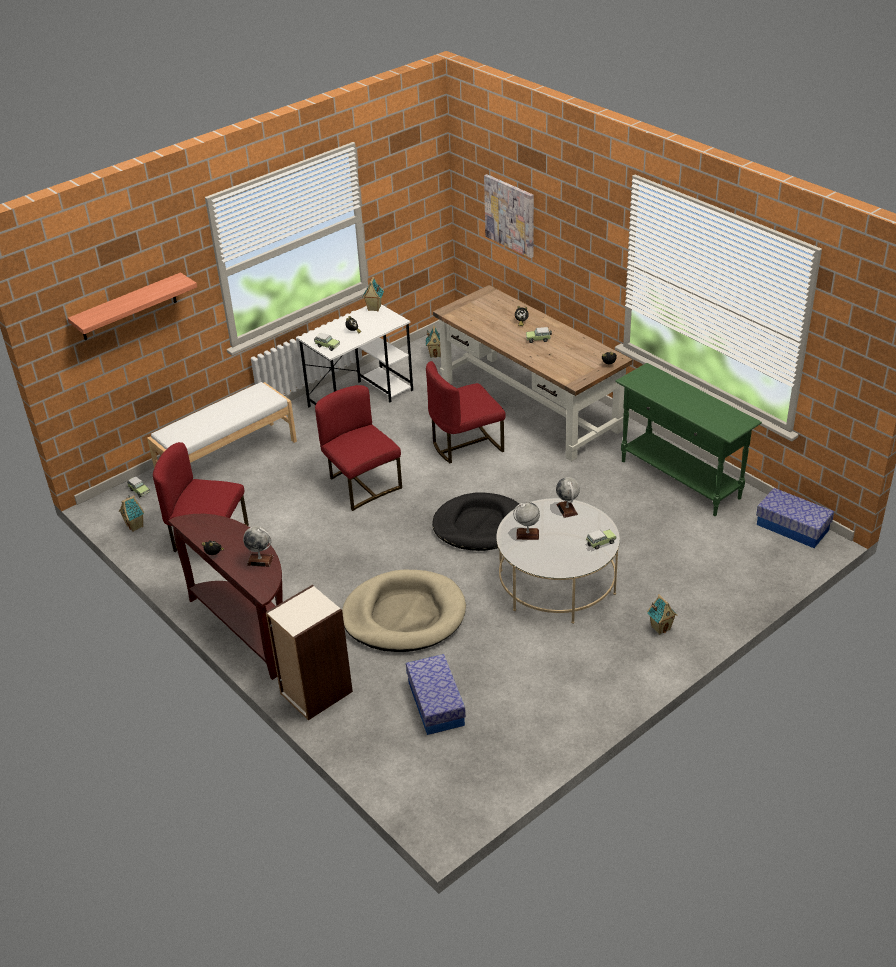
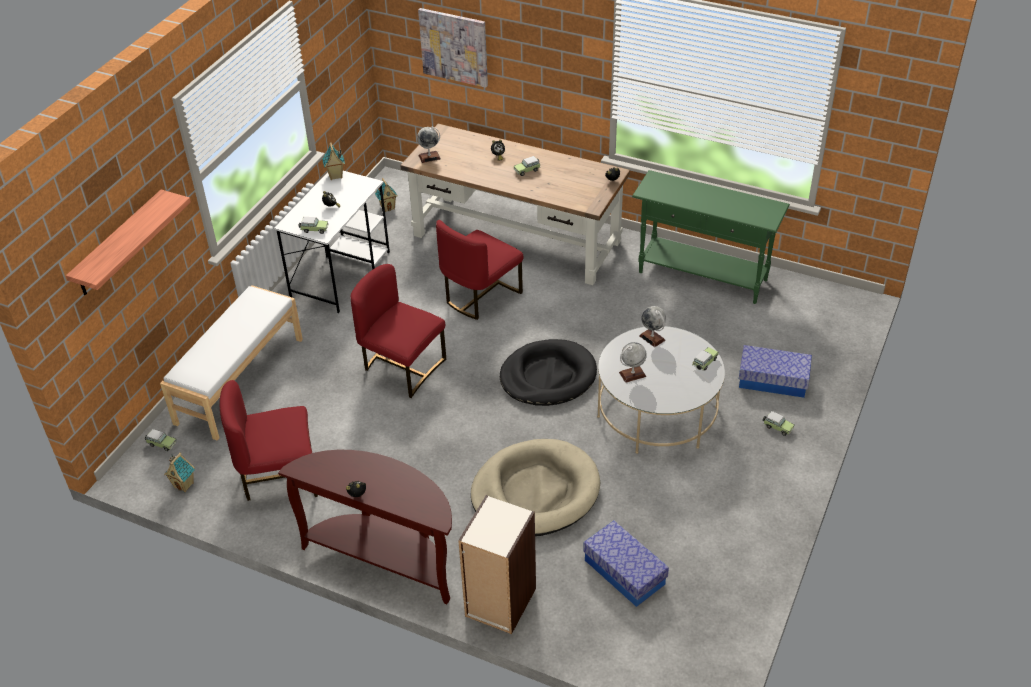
camera: 25 degrees left, 5 degrees up
(260, 560) = (411, 486): globe -> globe (429, 157)
(660, 628) = (777, 427): toy house -> toy car
(792, 527) = (827, 295): storage box -> storage box (773, 380)

